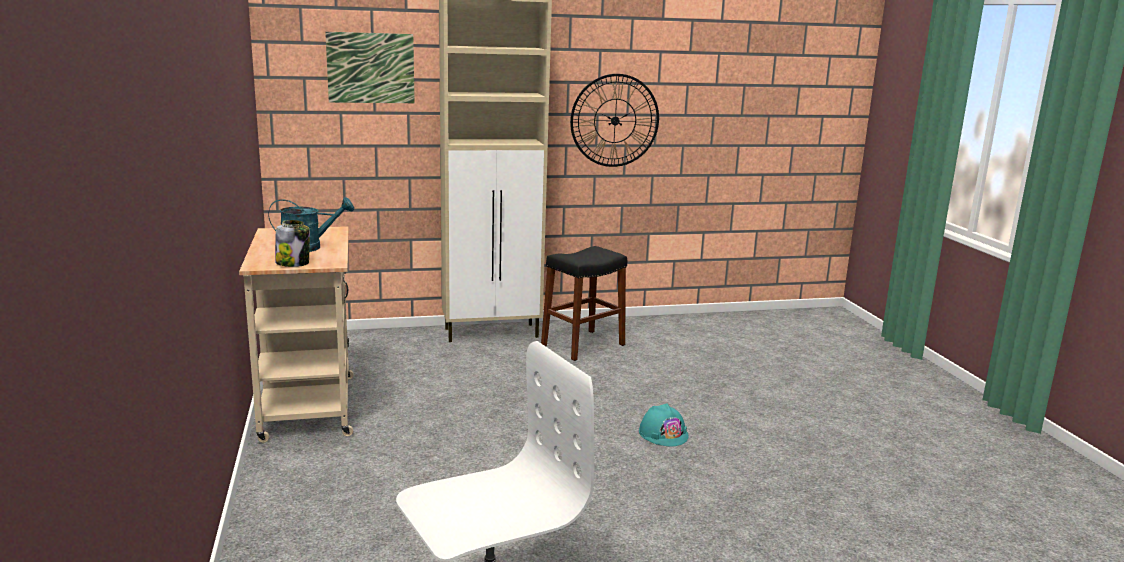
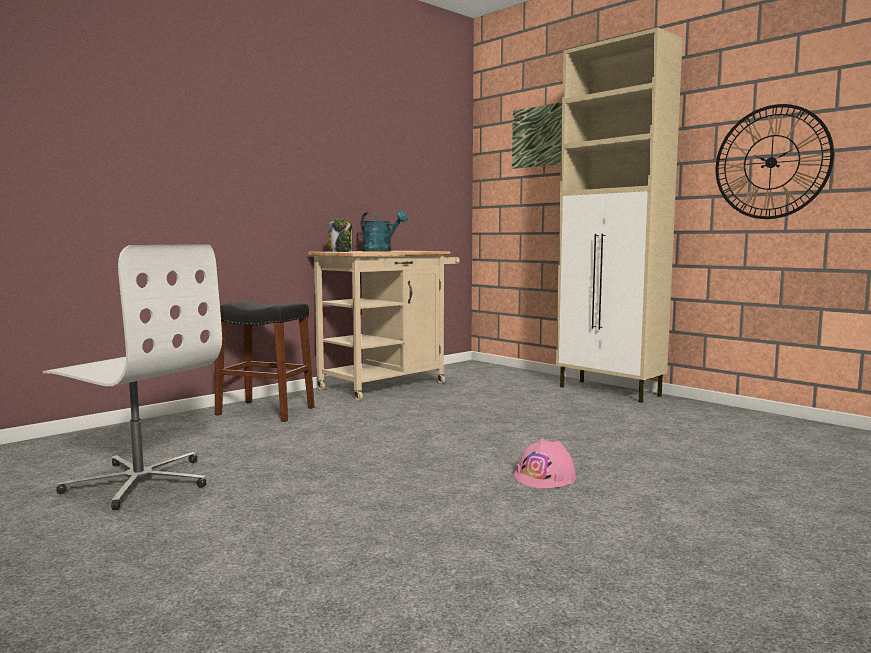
camera: 60 degrees right, 10 degrees down
(583, 345) = (667, 416): black stool -> black stool (265, 411)
(663, 433) = (545, 476): turquoise hard hat -> pink hard hat

